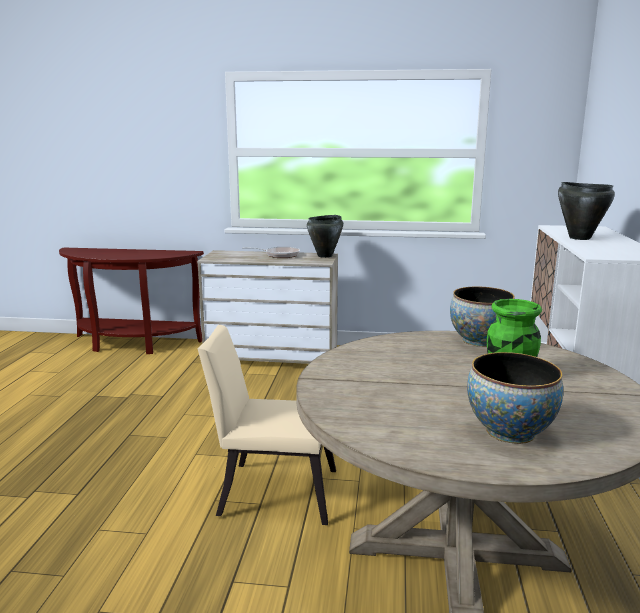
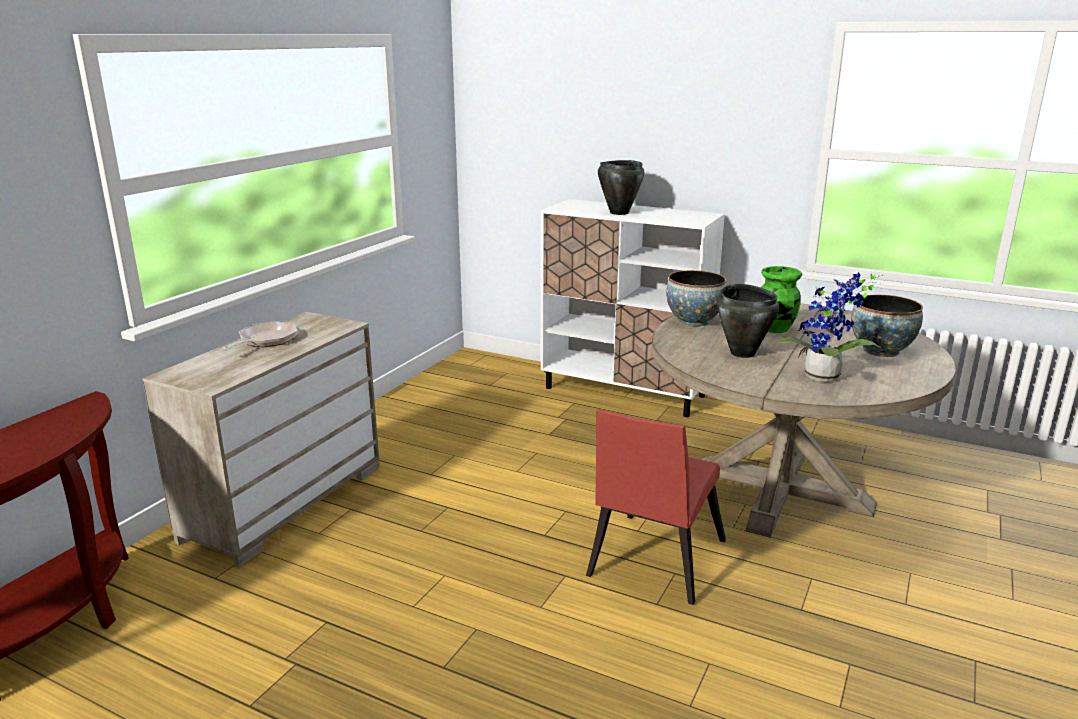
camera: 70 degrees left, 5 degrees up
(271, 490) = (652, 562): beige chair -> red chair
(325, 256) = (314, 319): black cooking pot -> black cooking pot (742, 353)
(373, 401) = (824, 378): none -> potted plant

